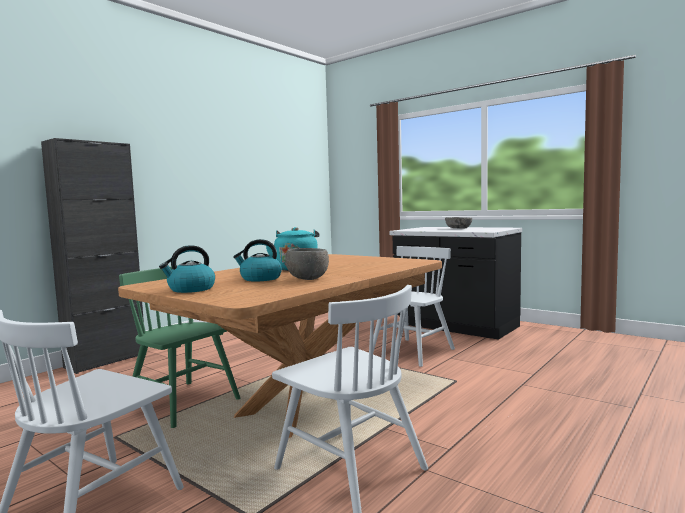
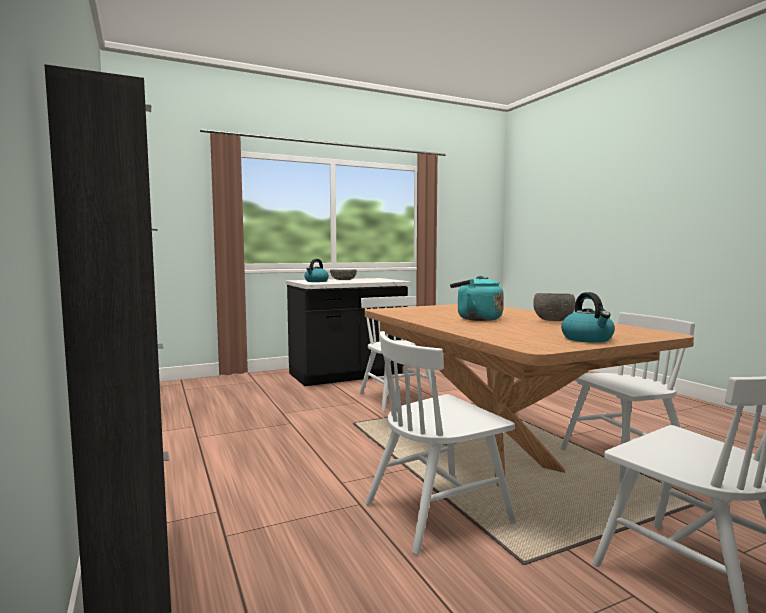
camera: 65 degrees left, 0 degrees up
(183, 403) = (438, 512): green chair -> white chair
(260, 279) = (535, 326): kettle -> kettle (316, 281)

